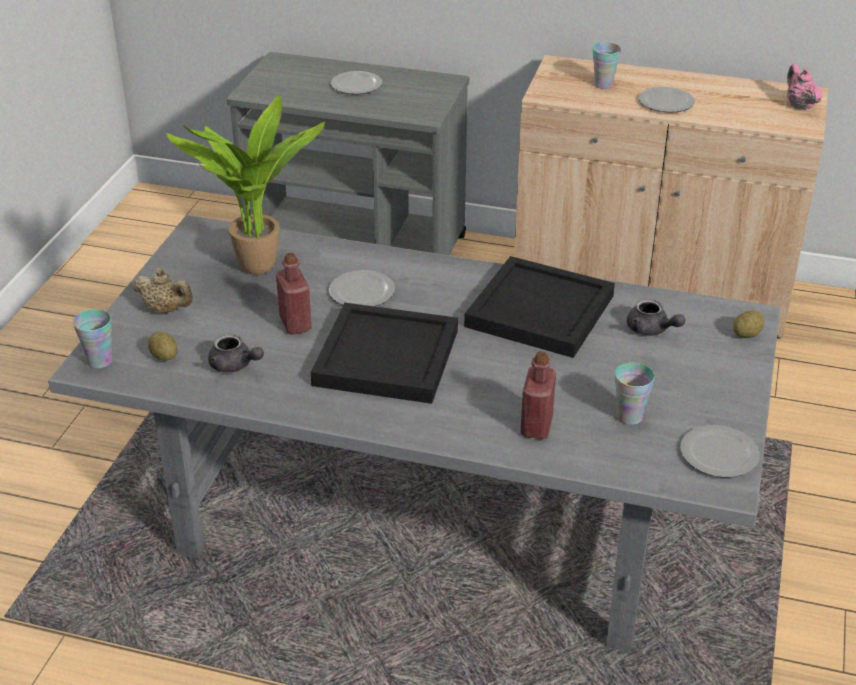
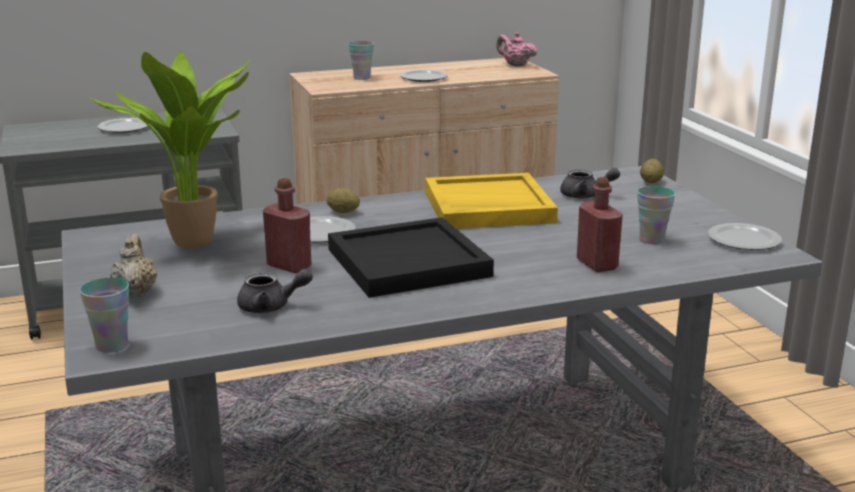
camera: 35 degrees left, 15 degrees down
(164, 356) = (184, 322): potato -> potato (343, 212)
(166, 310) = (136, 292): beige teapot -> beige teapot turned 90 degrees counterclockwise
(538, 311) = (487, 207): black tray -> yellow tray

